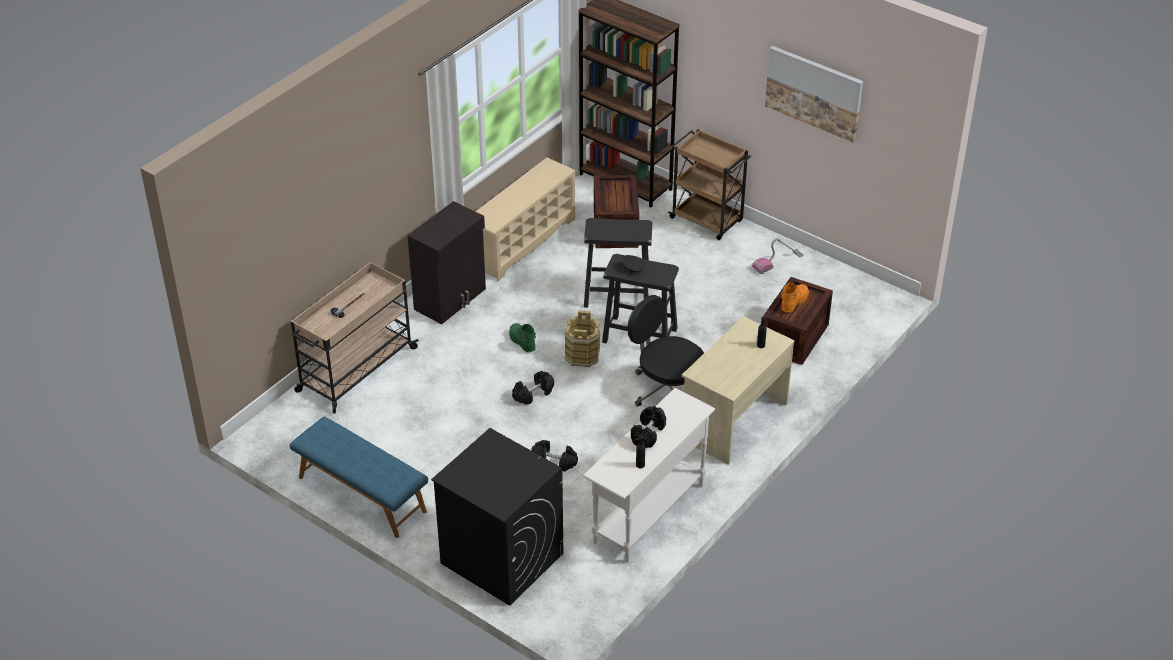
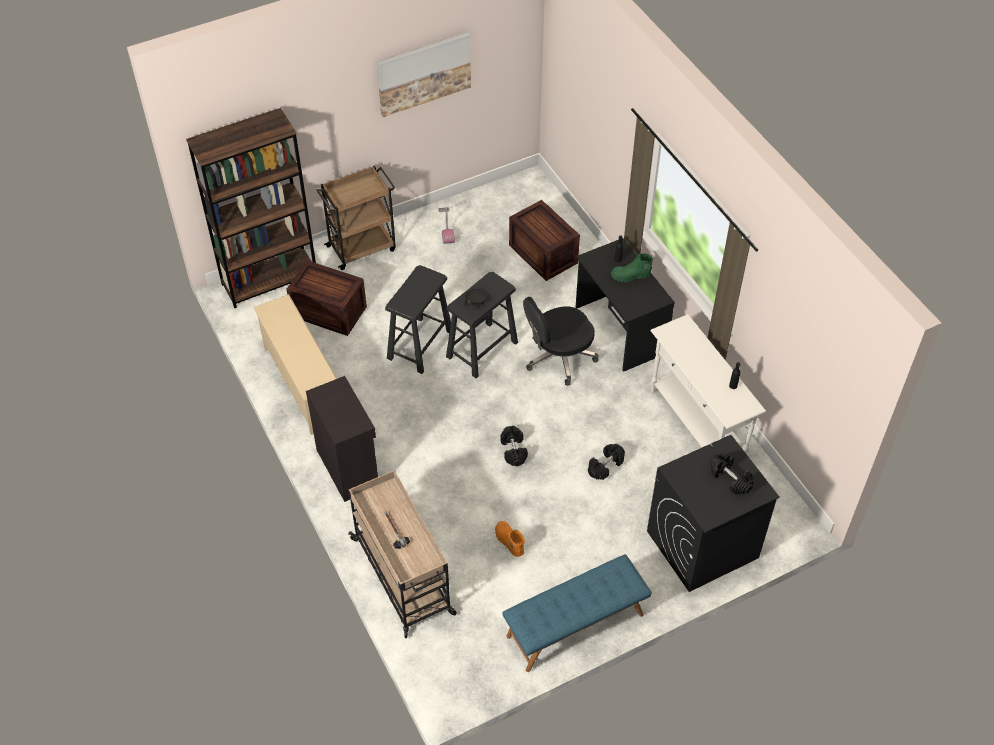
camera: 65 degrees left, 10 degrees up
(522, 342) = (440, 434): green boot -> green boot (631, 276)
(582, 355) = (484, 398): brown bucket -> none
(648, 434) = (698, 367): black dumbbell -> black dumbbell (730, 479)
(733, 421) = (619, 330): beige desk -> black desk
(793, 302) = (539, 228): orange boot -> orange boot (509, 541)

